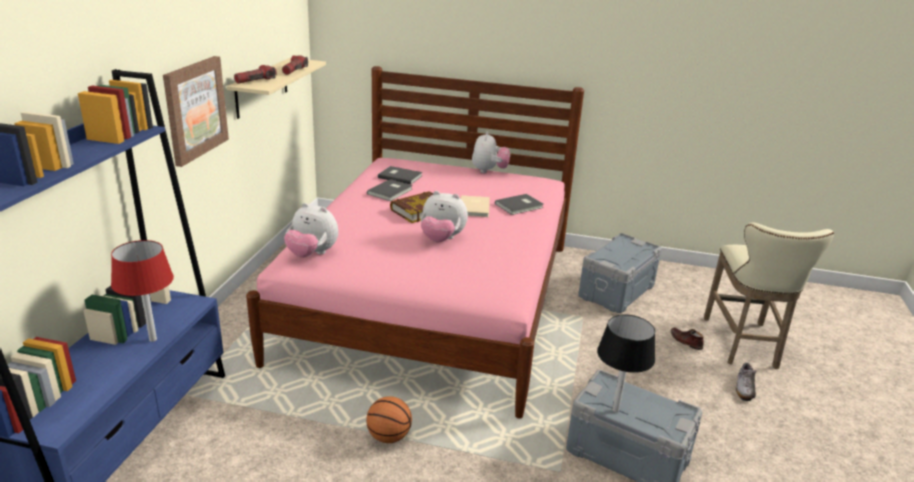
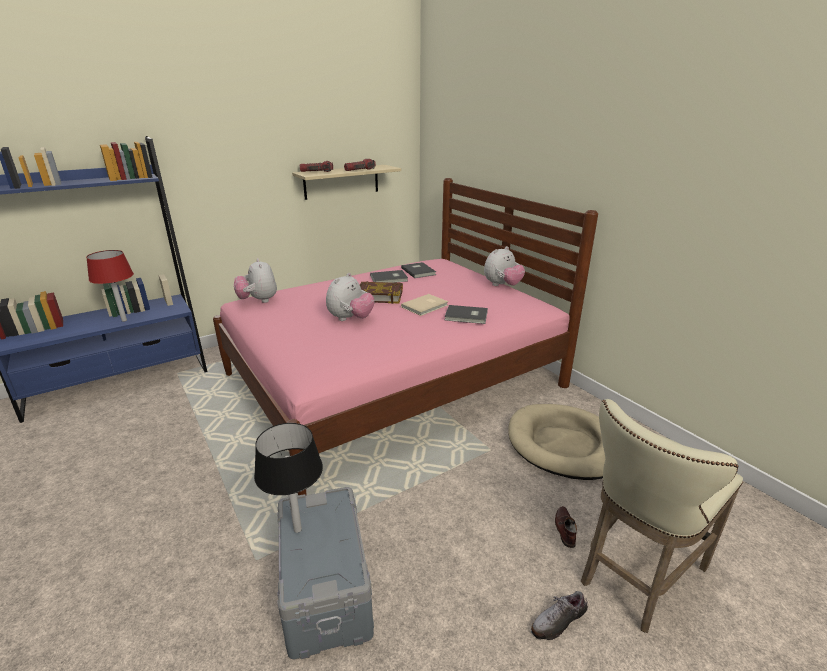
camera: 45 degrees right, 0 degrees up
(195, 109) = (250, 182): picture -> none
(389, 437) = (211, 456): basketball -> none
(442, 239) = (350, 319): plush toy -> plush toy turned 120 degrees counterclockwise
(617, 291) = (565, 445): grey storage box -> beige dog bed

